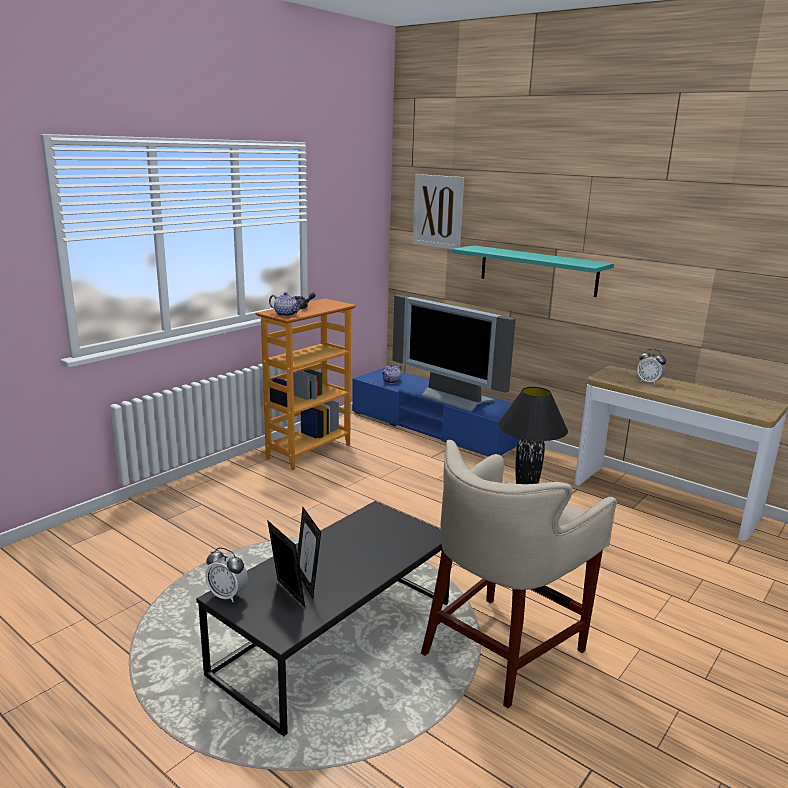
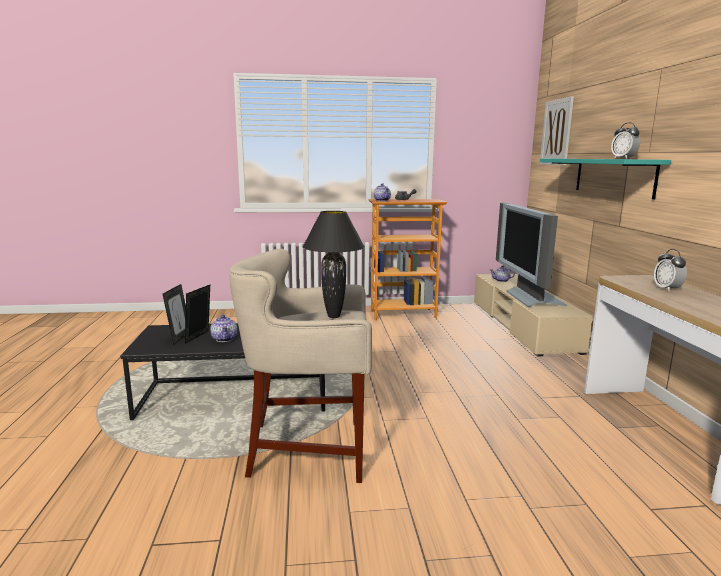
camera: 45 degrees right, 5 degrees down
(227, 595) = (159, 328): alarm clock -> alarm clock (623, 158)
(340, 570) = (225, 339): none -> teapot
(434, 428) = (522, 325): blue tv stand -> beige tv stand

